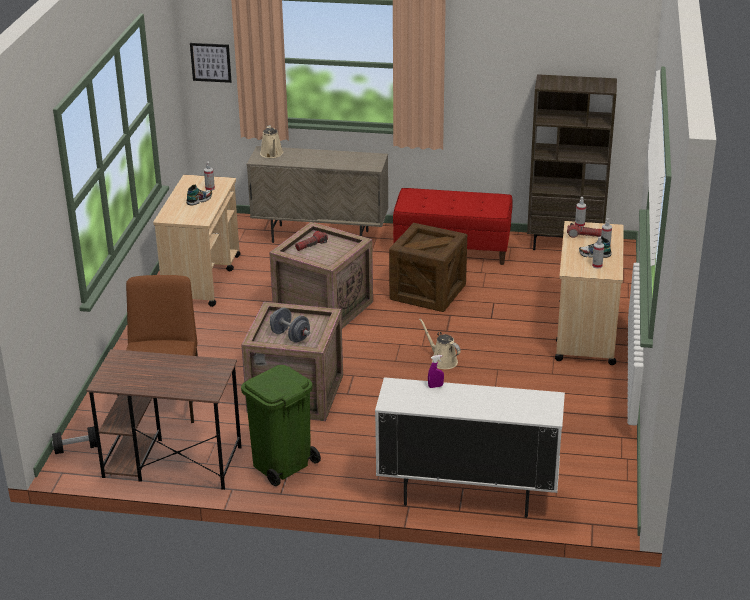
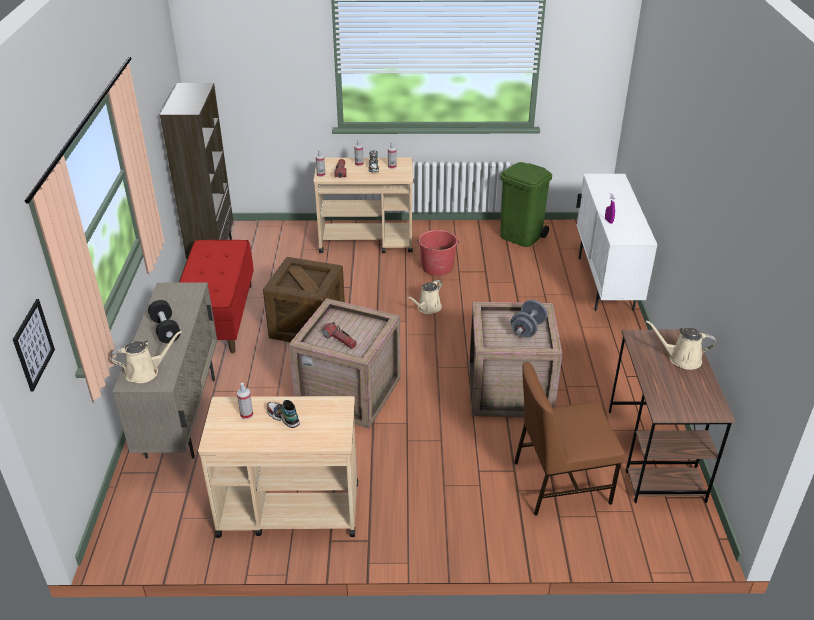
camera: 100 degrees left, 5 degrees up
(76, 448) = (674, 538): black dumbbell -> black dumbbell (165, 330)
(178, 382) = (681, 359): none -> beige watering can
(281, 464) = (619, 381): green trash can -> green trash can (521, 237)
(523, 375) = (437, 267): none -> red bucket

